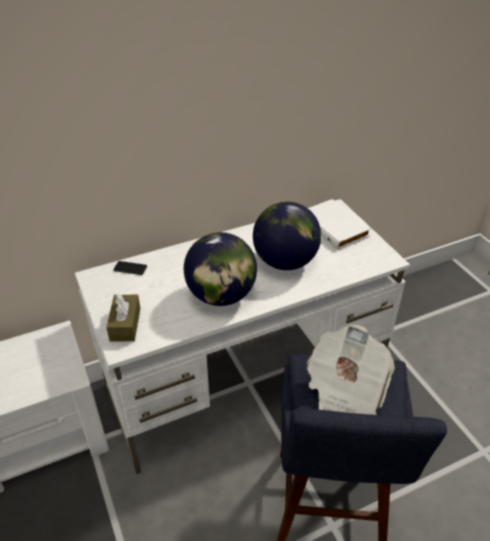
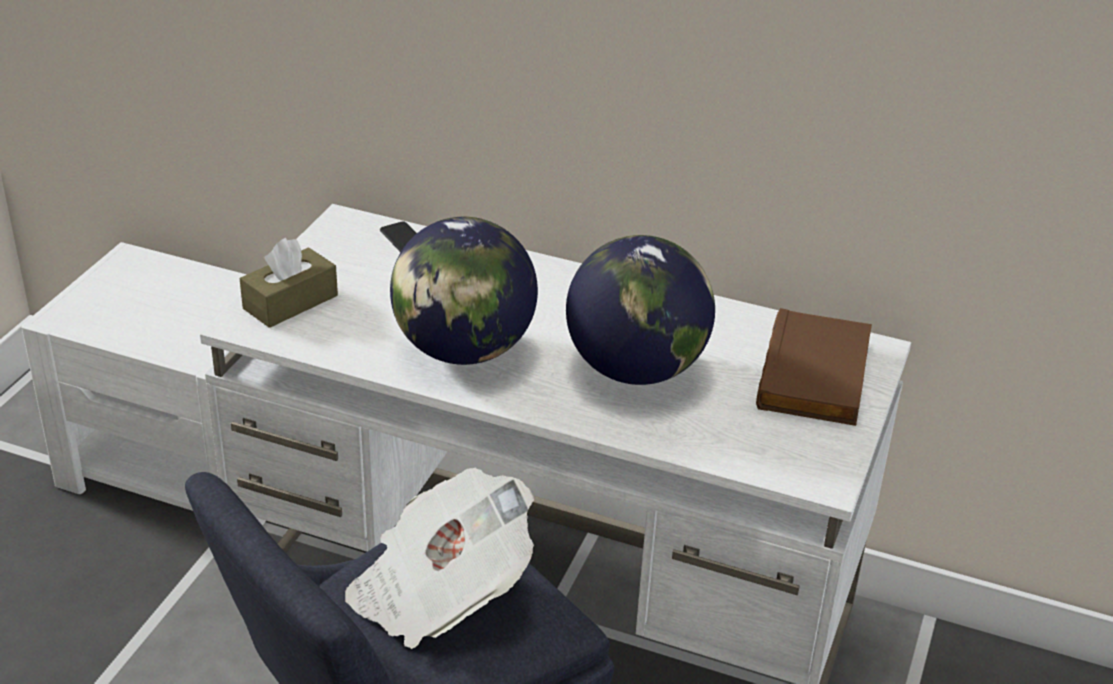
camera: 45 degrees right, 5 degrees down
(335, 227) = (817, 376): white book -> brown book

